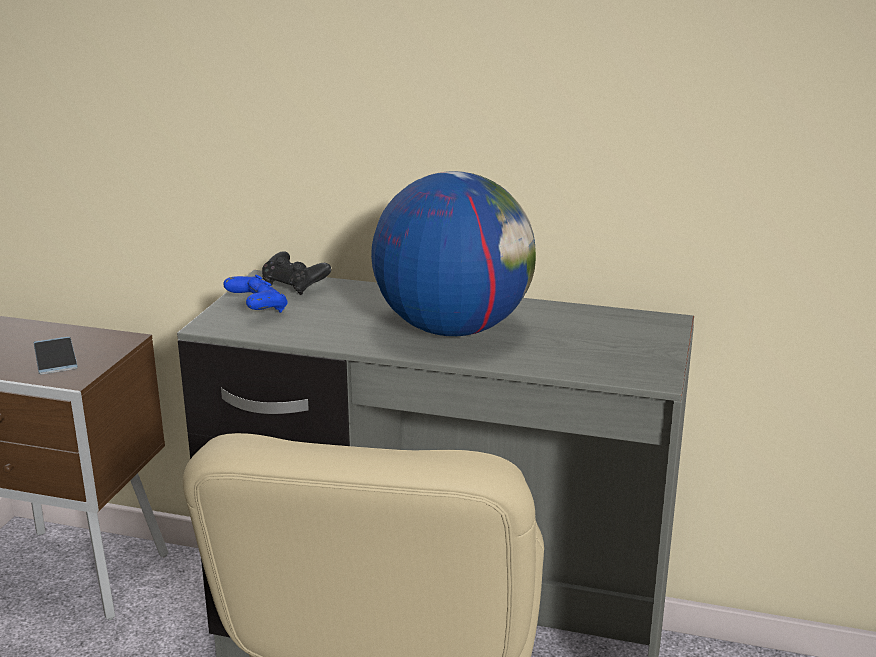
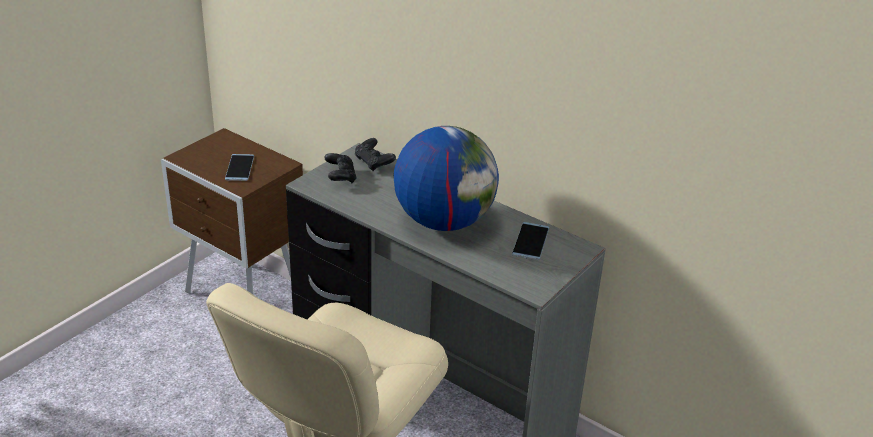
camera: 20 degrees right, 10 degrees up
(257, 309) = (340, 177): blue game controller -> black game controller
(592, 327) = (530, 241): none -> phone

